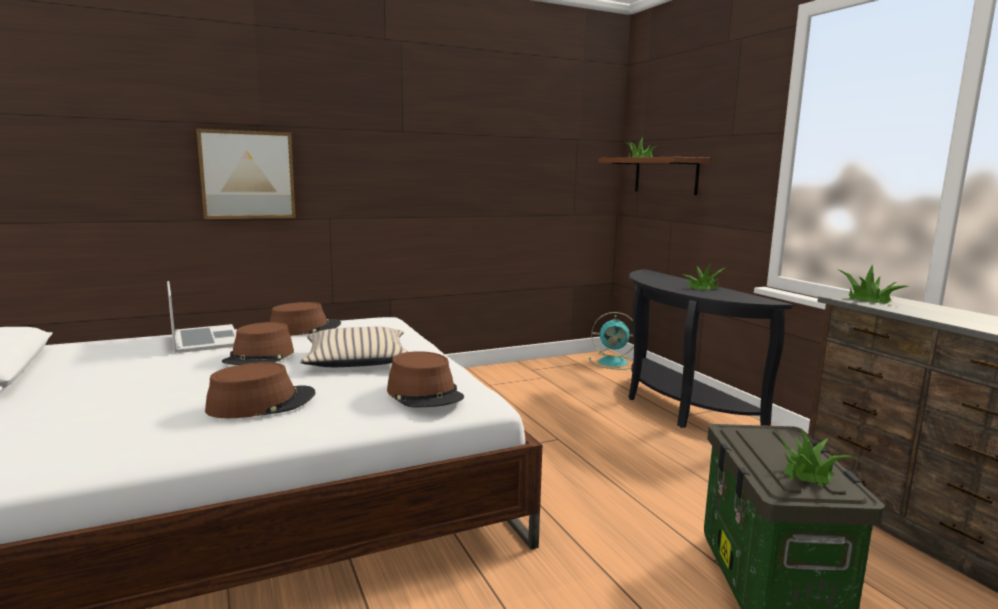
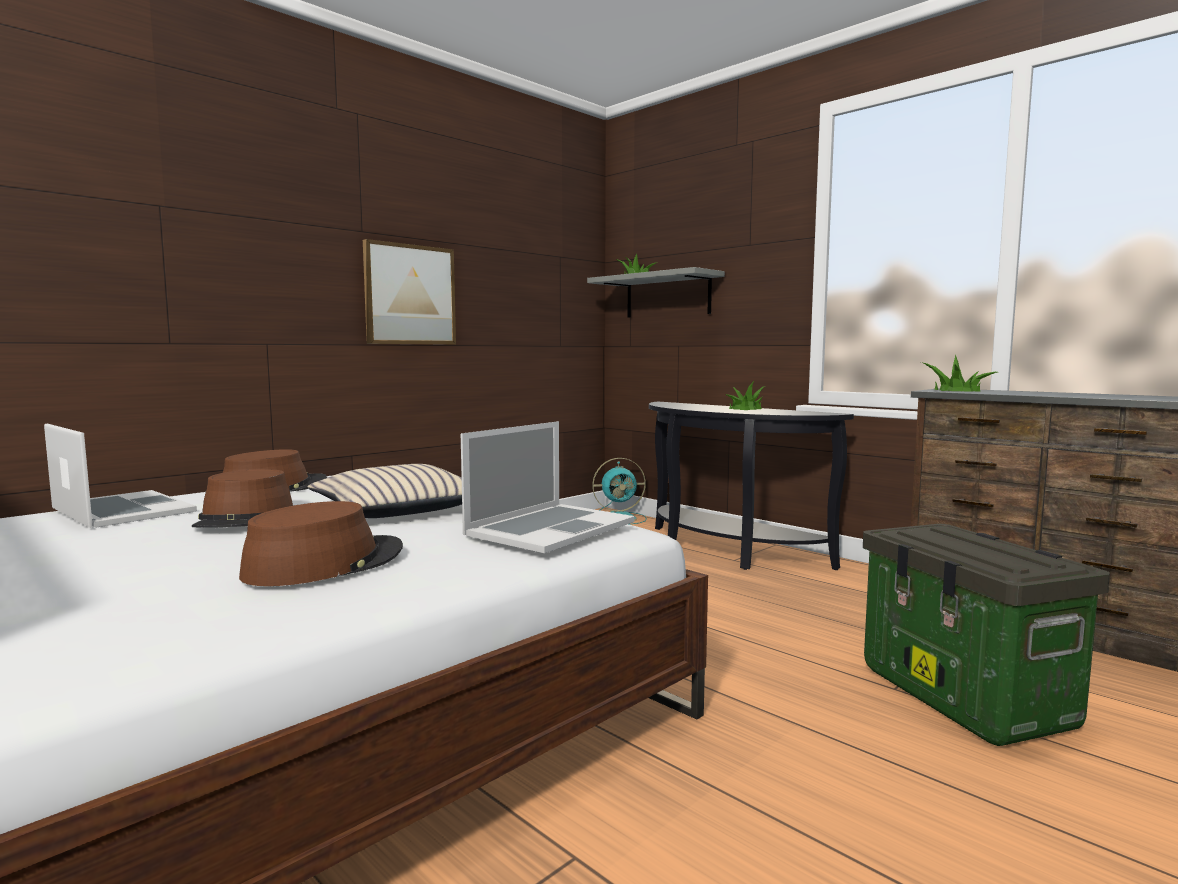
camera: 20 degrees left, 5 degrees down
(247, 175) = (145, 277): picture -> picture (409, 295)
(425, 394) = (550, 528): brown hat -> laptop
(665, 175) = (667, 296): brown shelf -> grey shelf
(807, 473) = (1013, 555): potted plant -> none

